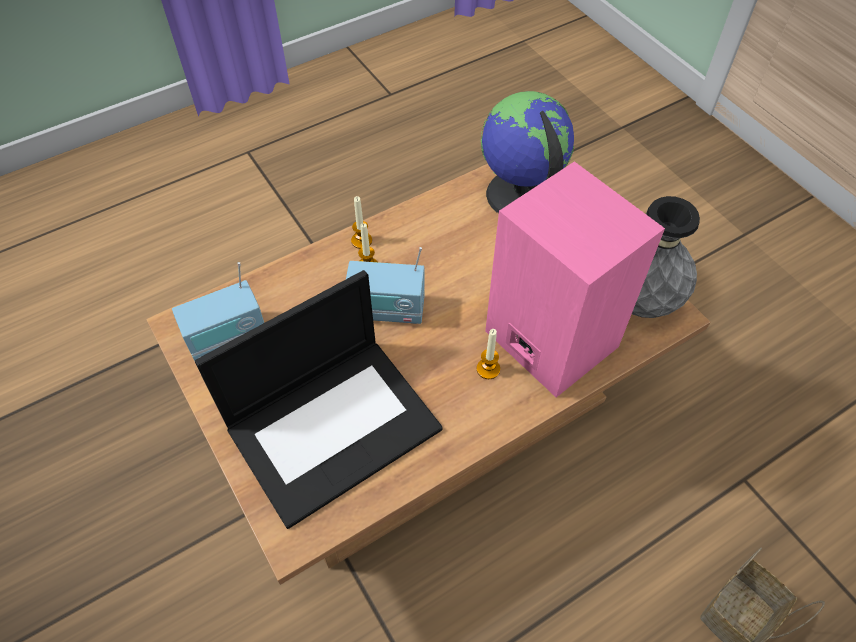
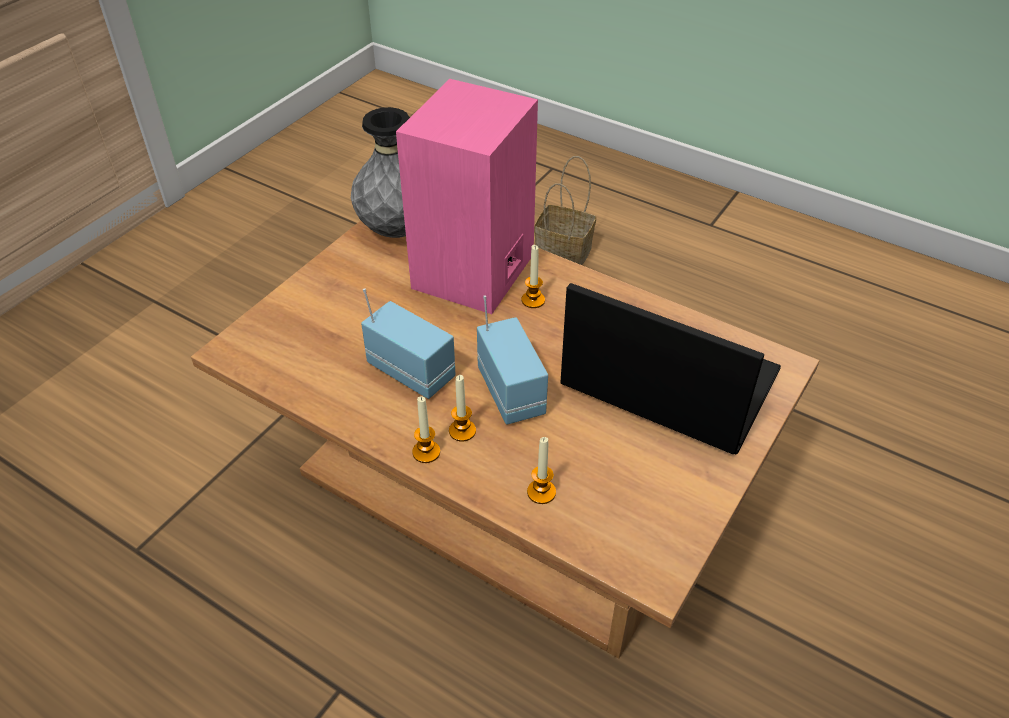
camera: 115 degrees left, 10 degrees down
(228, 339) = (639, 513): radio -> radio (412, 371)
(285, 290) = (541, 492): none -> candle
(518, 195) = (288, 341): globe -> none

